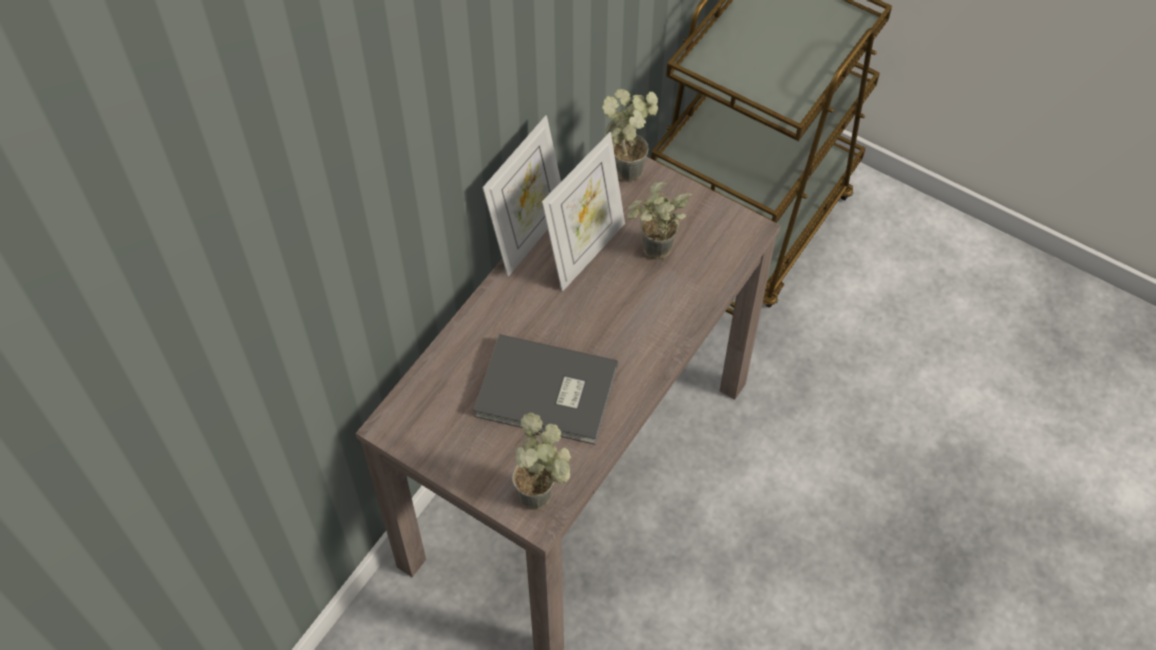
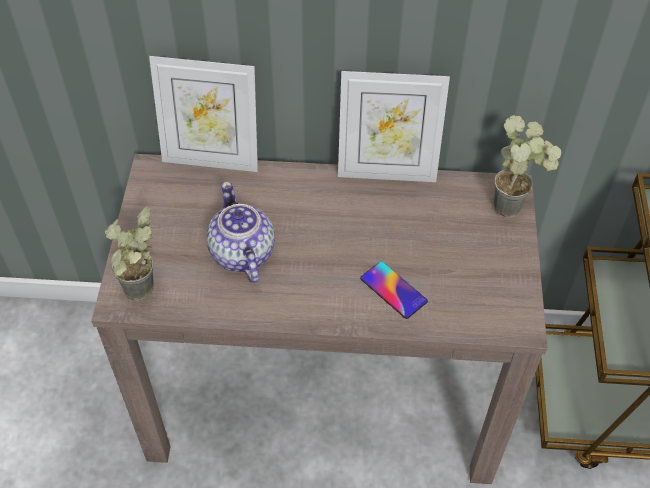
camera: 60 degrees right, 5 degrees down
(547, 394) = (241, 254): grey book -> teapot
(585, 251) = (401, 215): picture frame -> picture frame (211, 159)
(652, 255) = (433, 263): potted plant -> none
(661, 298) = (393, 290): none -> phone

